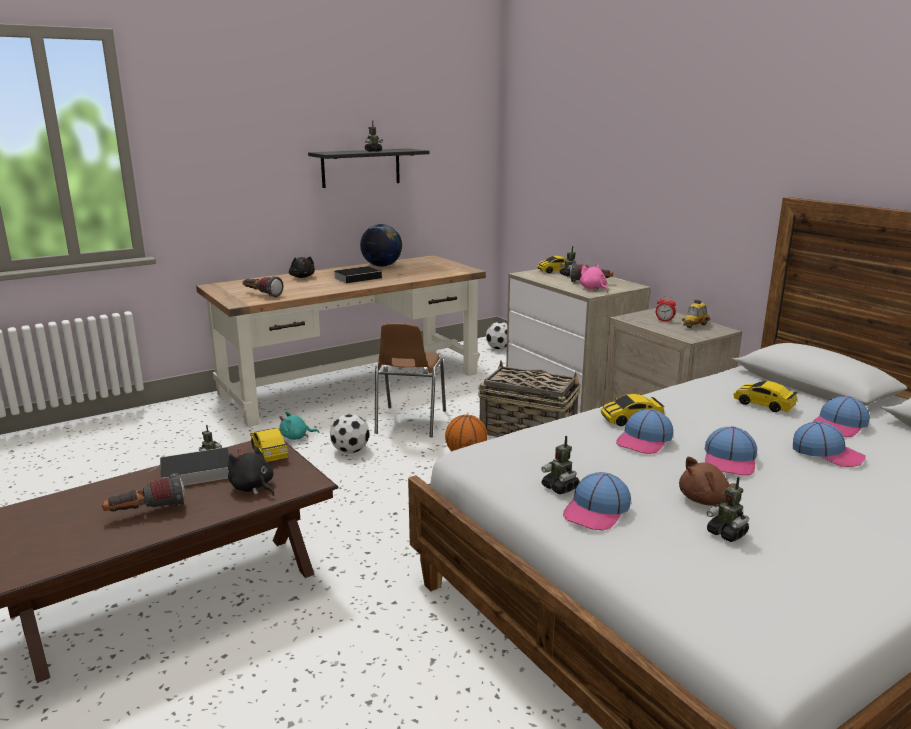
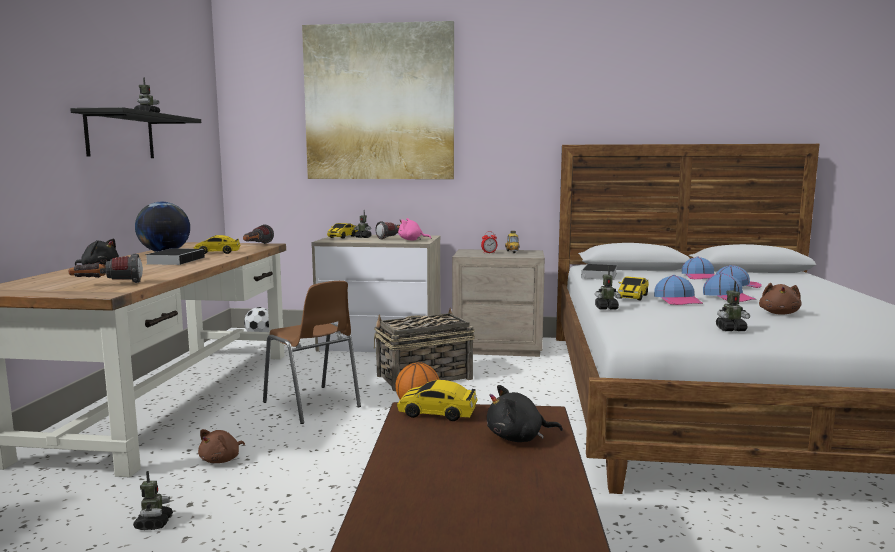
camera: 50 degrees left, 10 degrees down
(146, 512) = (502, 505): flashlight -> flashlight (256, 245)
(194, 473) = (428, 458): book -> book (599, 275)
(296, 437) = (222, 460): turquoise plush toy -> brown plush toy
(350, 451) = (312, 445): football -> none
(597, 511) = (778, 331): cap -> none
(614, 127) = (379, 103): none -> picture
(727, 533) = (832, 319): toy robot -> toy robot (606, 308)
(763, 404) = (649, 277): toy car -> toy car (217, 252)

